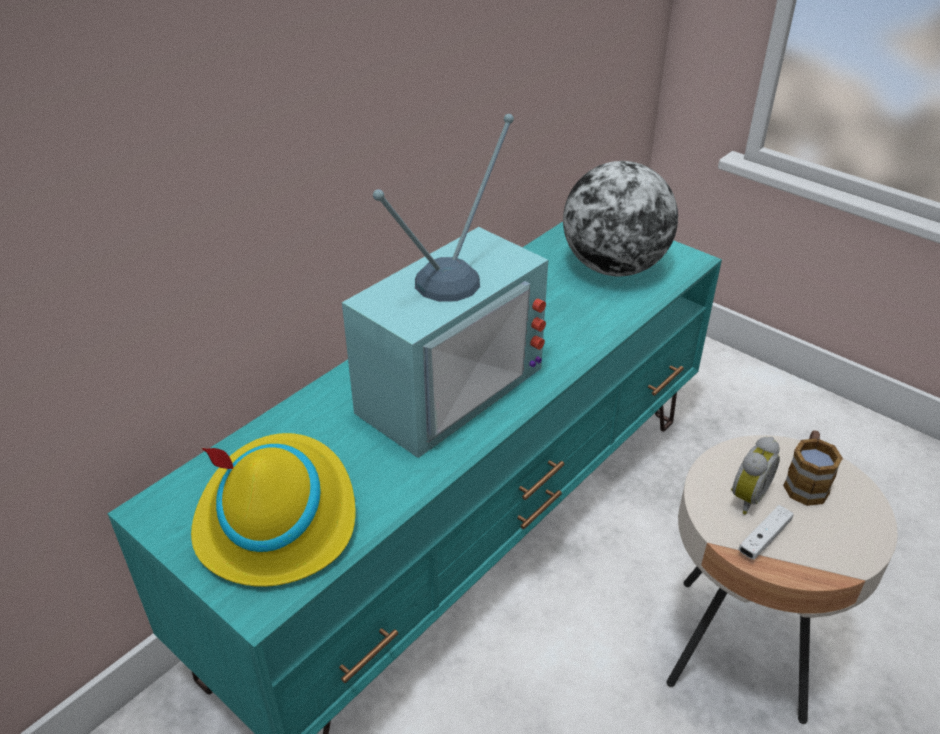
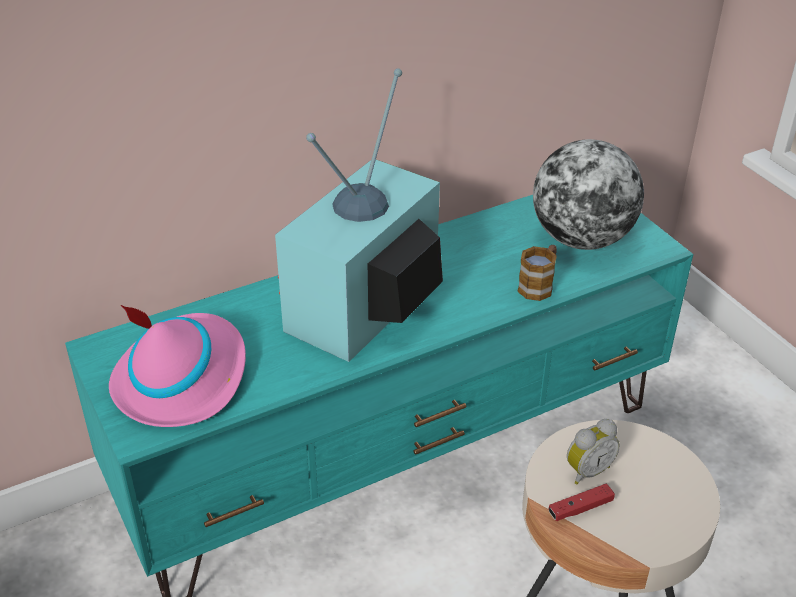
camera: 20 degrees right, 0 degrees up
(277, 518) = (181, 378): yellow hat -> pink hat
(445, 384) = (368, 308): television -> television turned 150 degrees clockwise
(764, 538) = (580, 508): white game controller -> red game controller
(806, 482) = (652, 473): mug -> mug (539, 285)

